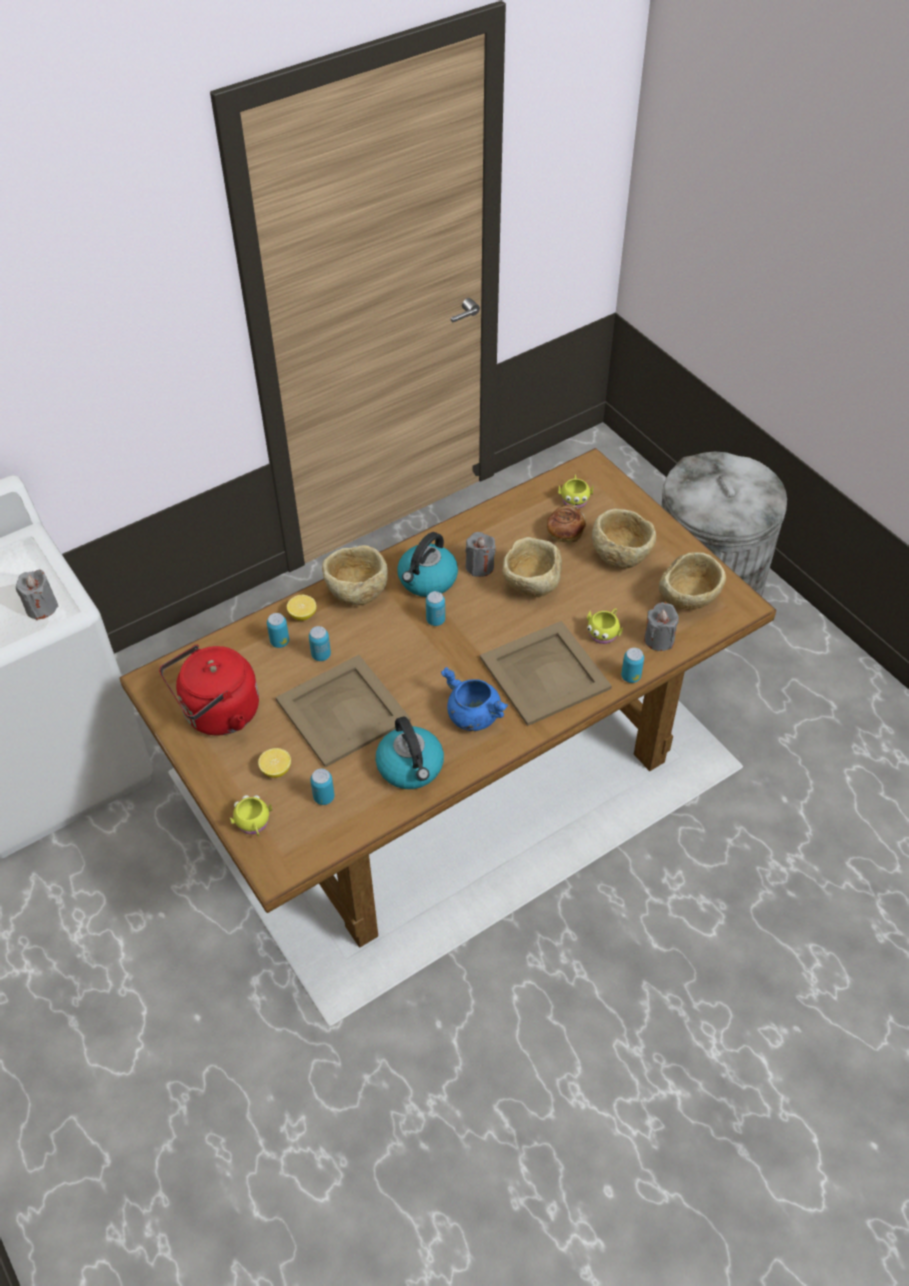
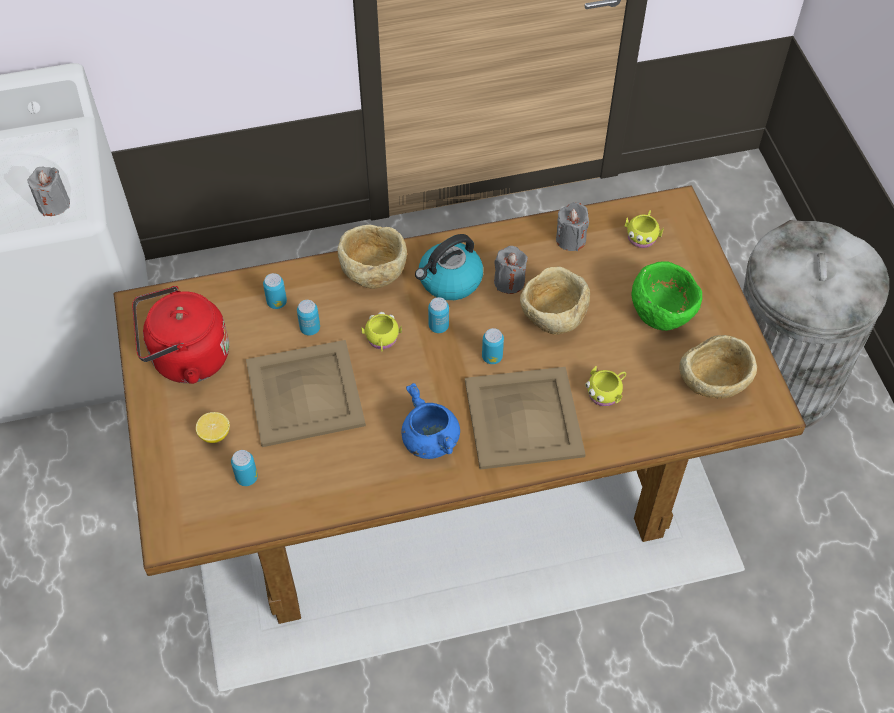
camera: 20 degrees right, 5 degrees up
(253, 824) = (169, 483): yellow mug -> yellow mug (382, 340)
(302, 614) = (311, 281): lemon -> none
(411, 767) = (344, 475): kettle -> none
(564, 532) = (614, 270): bread -> none
(621, 556) = (662, 314): beige bowl -> green bowl
(630, 676) = (611, 450): can -> can (492, 357)
(659, 639) = (660, 419): grey candle -> grey candle (570, 239)

